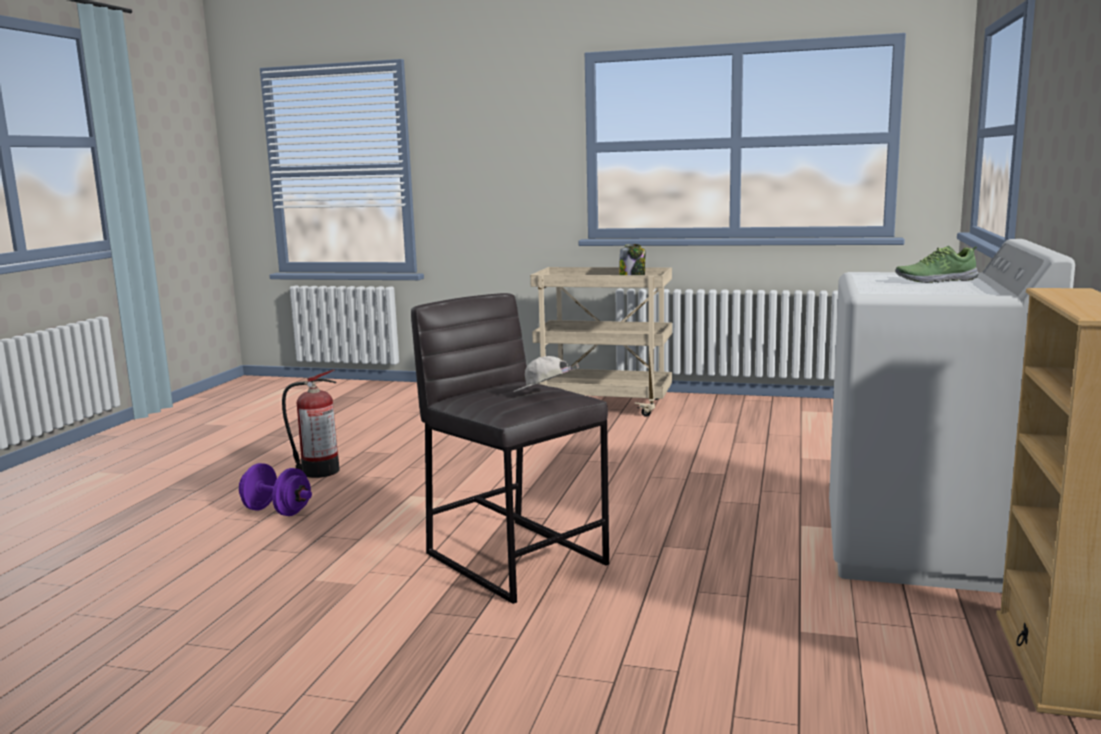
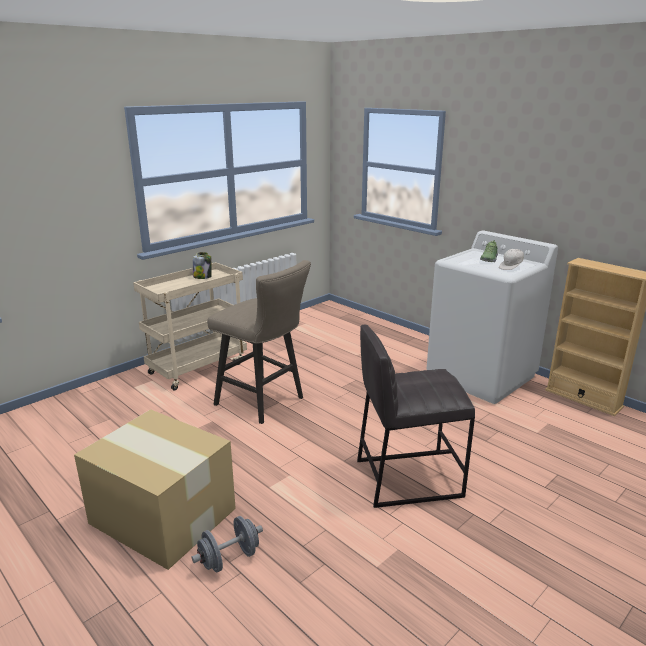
camera: 60 degrees left, 10 degrees up
(277, 511) = (229, 558): purple dumbbell -> grey dumbbell
(318, 471) = (163, 517): fire extinguisher -> cardboard box
(542, 393) = (436, 378): white cap -> white cap (511, 267)
(579, 449) = (264, 402): none -> beige stool

